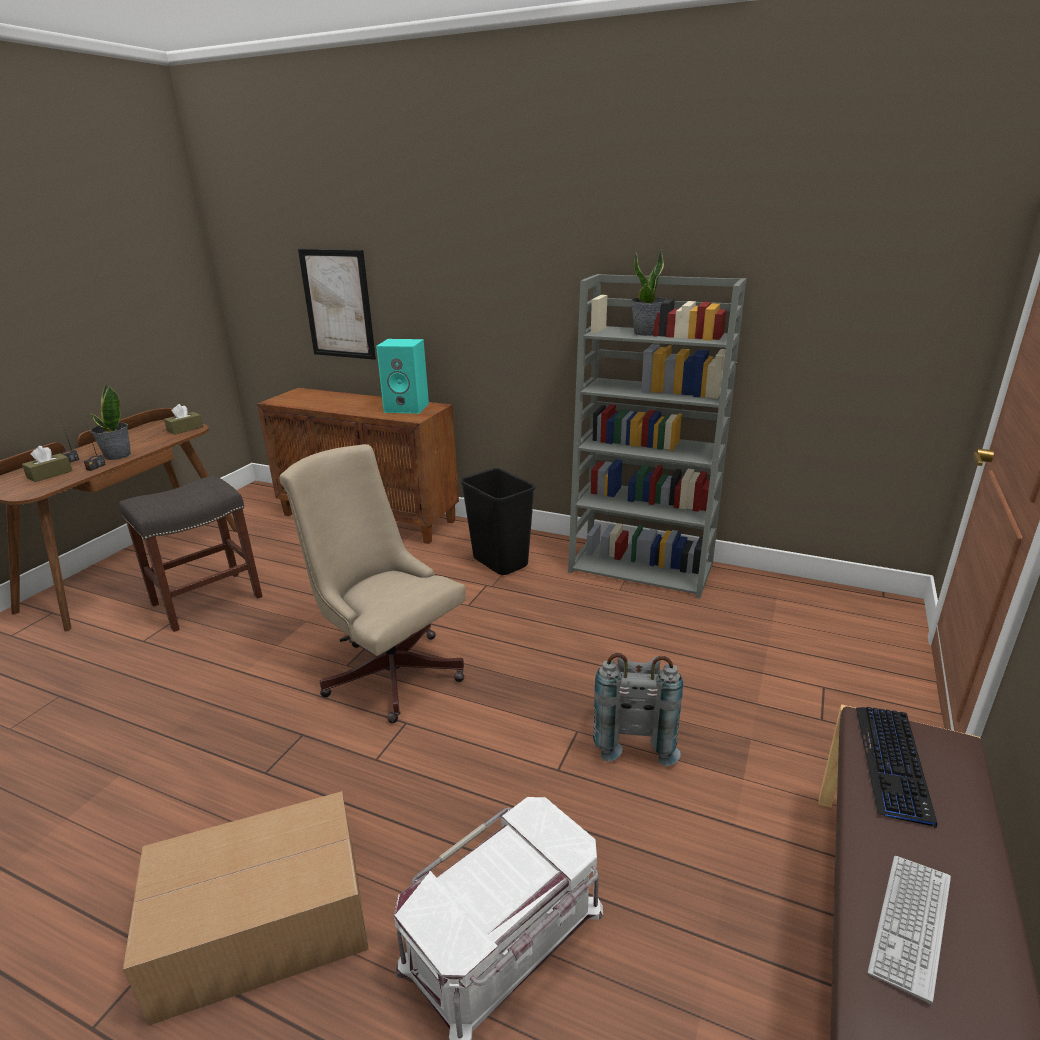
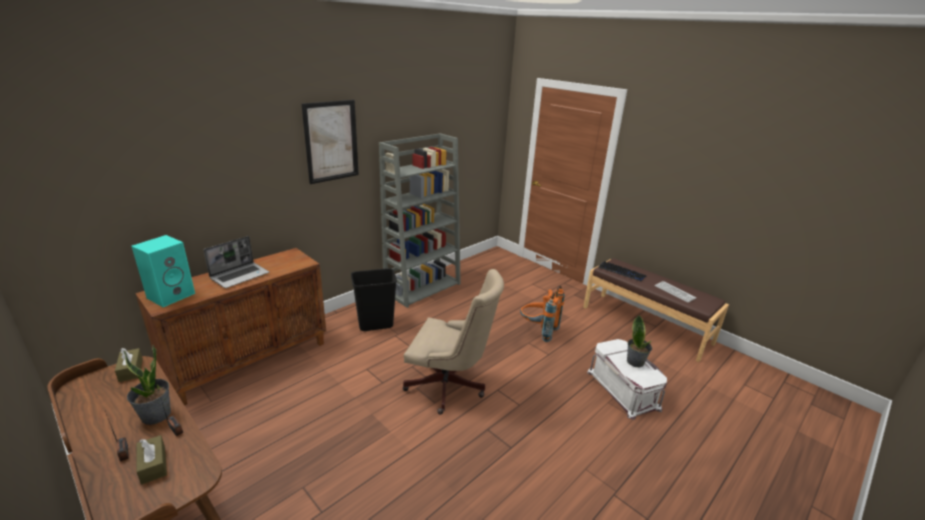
camera: 70 degrees left, 0 degrees up
(206, 601) = (292, 468): grey stool -> none
(258, 923) = (604, 457): cardboard box -> none
(338, 304) = (177, 204): picture -> picture (331, 141)
(357, 404) = (240, 276): none -> laptop
(388, 669) = (450, 387): beige office chair -> beige office chair turned 135 degrees counterclockwise
(408, 407) = (280, 261): turquoise speaker -> turquoise speaker (171, 295)
(633, 736) = (538, 331): grey backpack -> orange backpack
(647, 333) = (415, 168): potted plant -> potted plant (635, 362)

